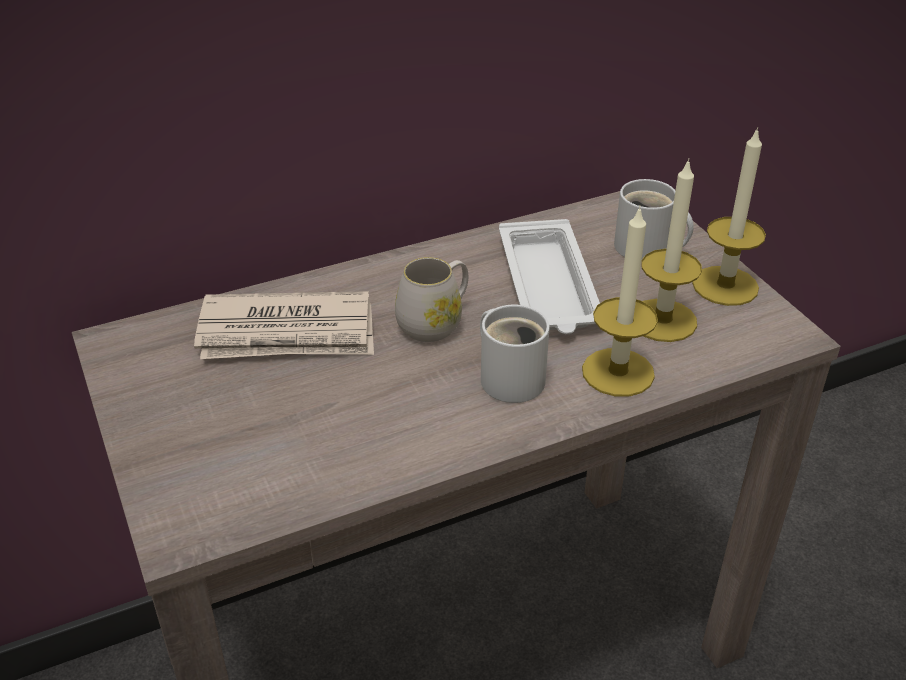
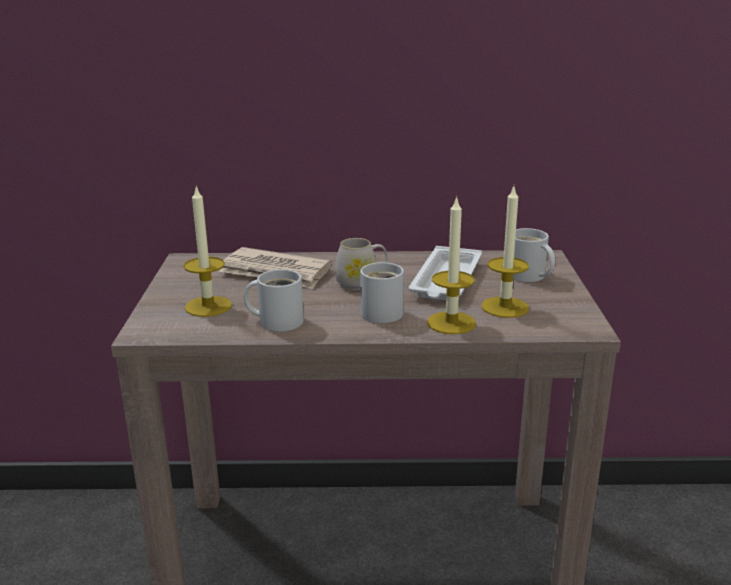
camera: 25 degrees right, 15 degrees down
(374, 441) = (277, 321): none -> white mug
(725, 286) = (565, 300): candle -> candle (208, 306)

